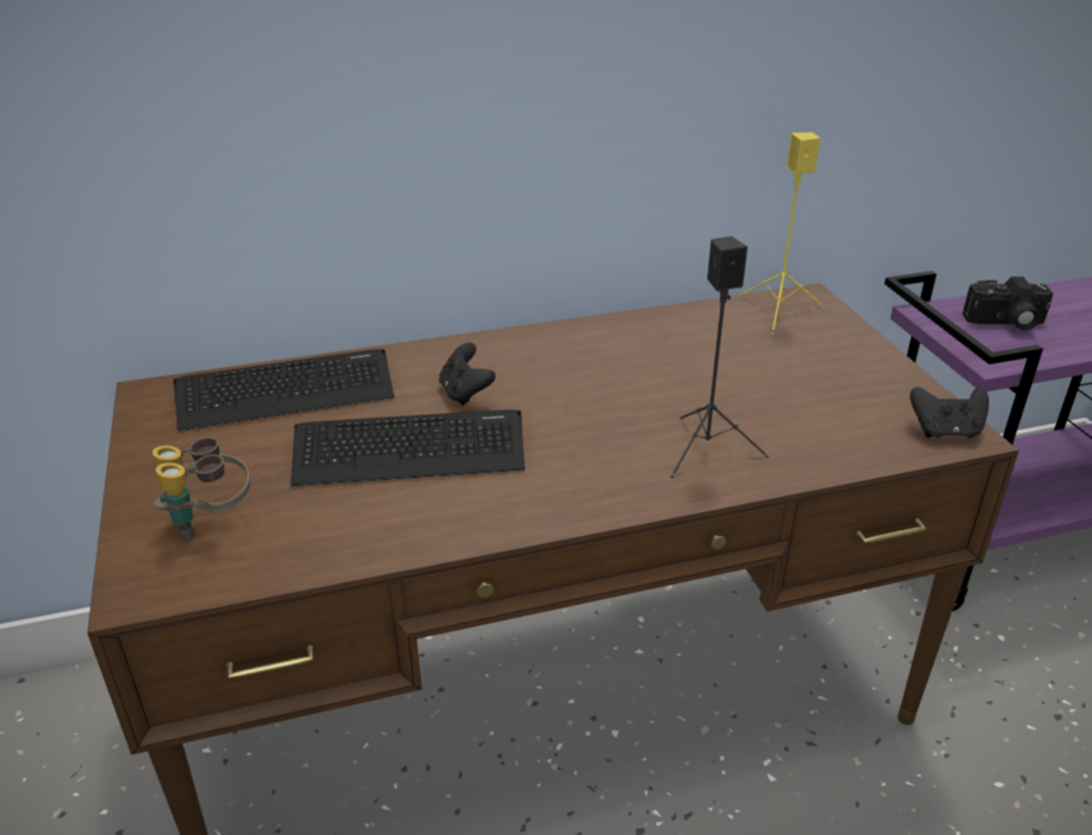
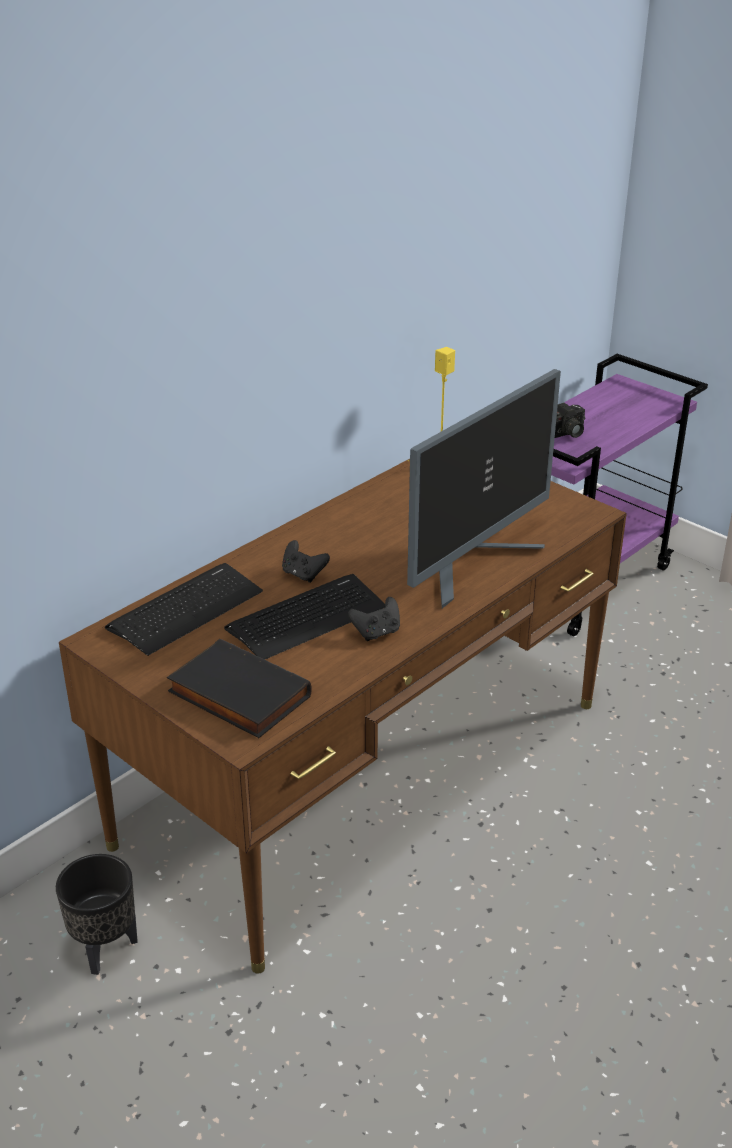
camera: 30 degrees left, 0 degrees up
(94, 779) = (105, 948): none -> black planter
(209, 522) = (236, 695): binoculars -> black book
(708, 449) = (473, 563): black speaker -> monitor
(945, 431) = (585, 513): black game controller -> black game controller (376, 633)

